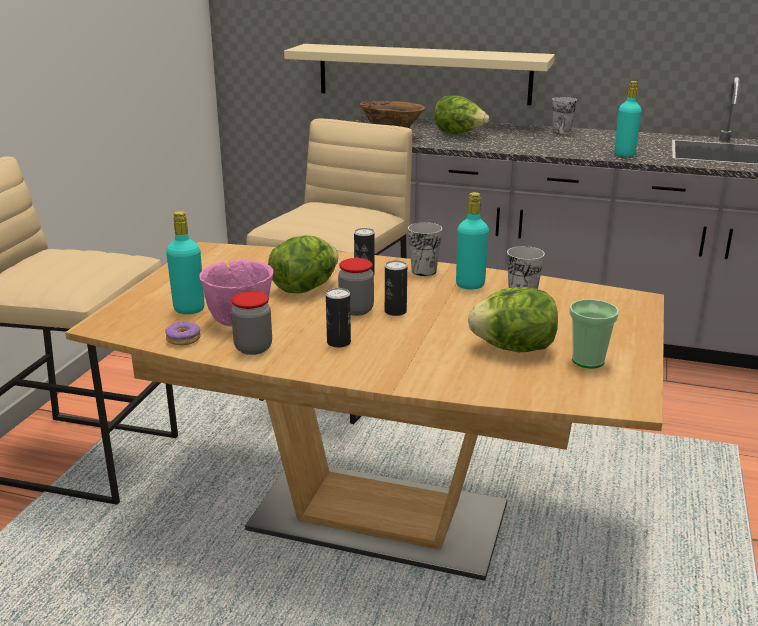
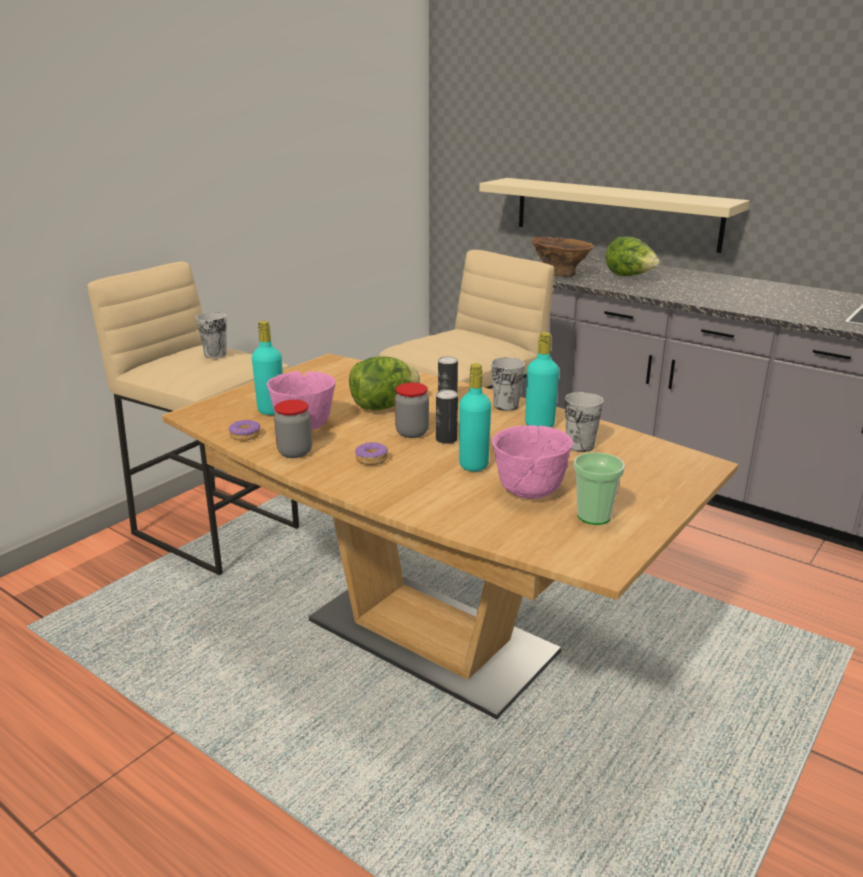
camera: 20 degrees right, 0 degrees up
(339, 342) = (371, 459): can -> donut
(514, 348) = (529, 492): lettuce -> pink bowl
(561, 132) = (743, 283): cup -> cup (215, 354)
(624, 154) = (790, 312): turquoise bottle -> turquoise bottle (473, 465)

